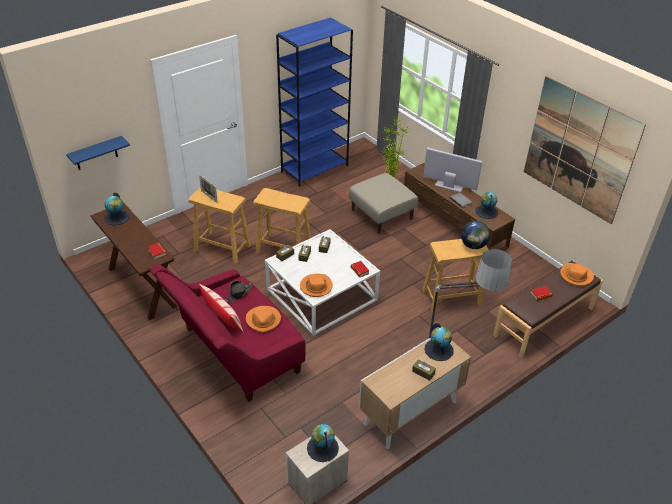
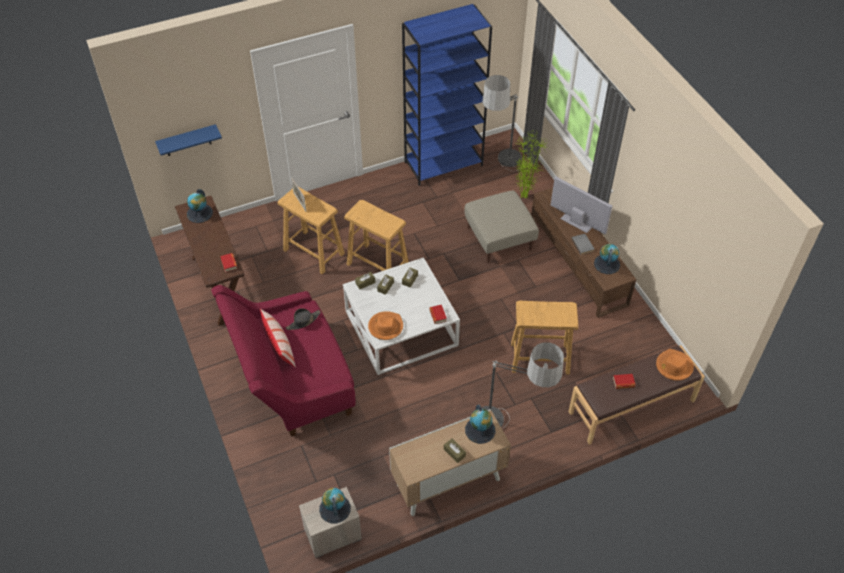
camera: 15 degrees right, 10 degrees up
(263, 320) = (319, 357): orange hat -> none
(364, 167) = (501, 171): none -> floor lamp
(473, 246) = (562, 313): globe -> none
(579, 150) = (702, 229): picture -> none

